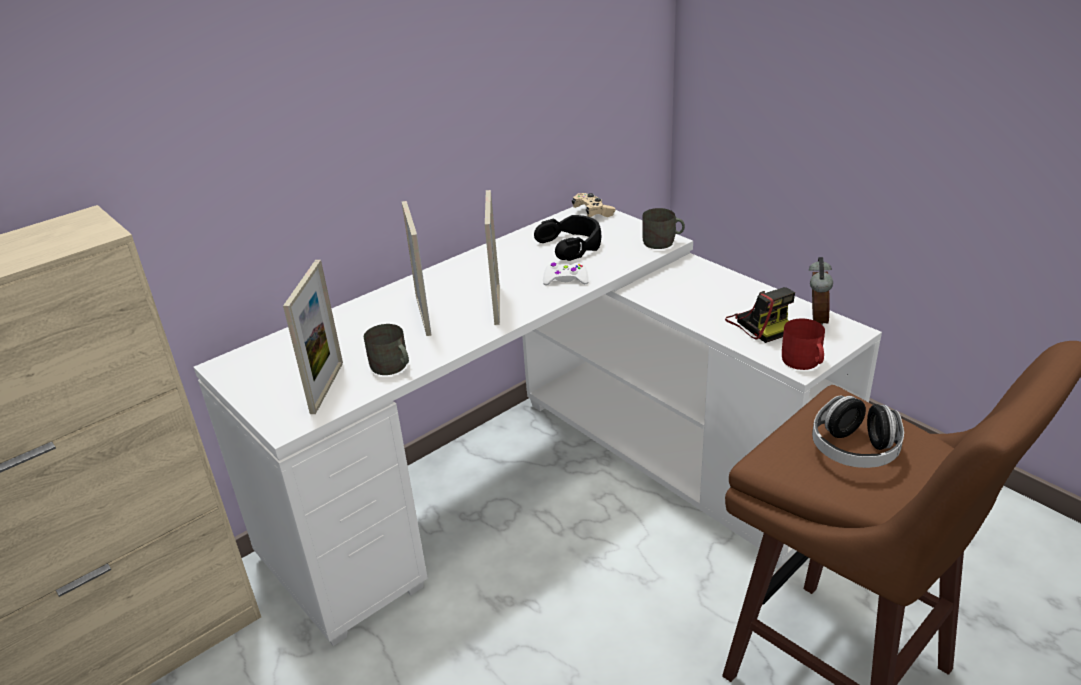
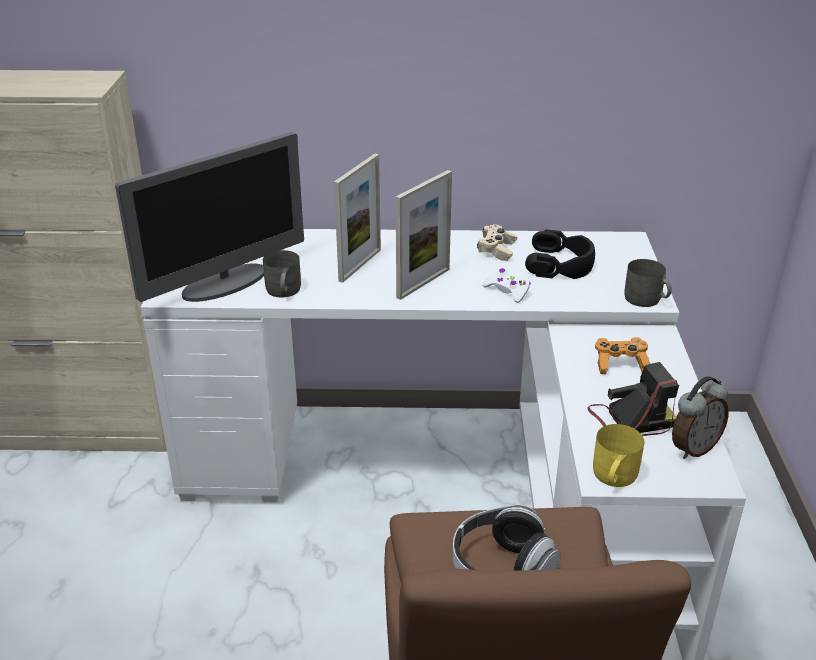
camera: 40 degrees right, 0 degrees up
(327, 387) = (225, 283): picture frame -> monitor
(593, 212) = (627, 244): beige game controller -> beige game controller (496, 250)
(699, 293) = (620, 364): none -> orange game controller
(759, 324) = (630, 421): camera -> camera turned 120 degrees counterclockwise
(803, 362) = (613, 476): red mug -> yellow mug

